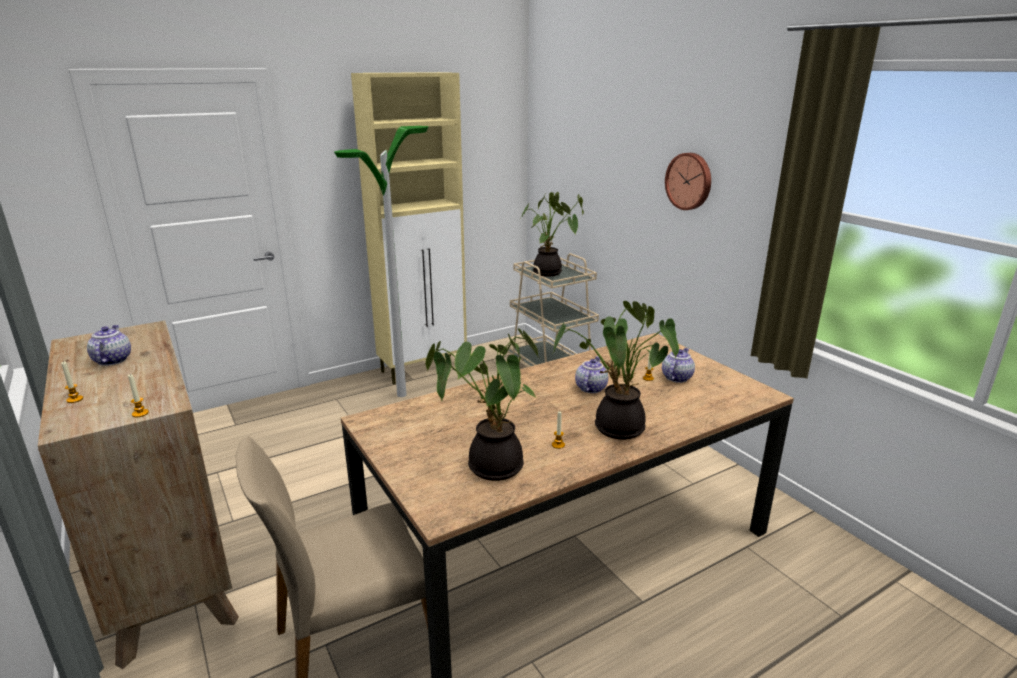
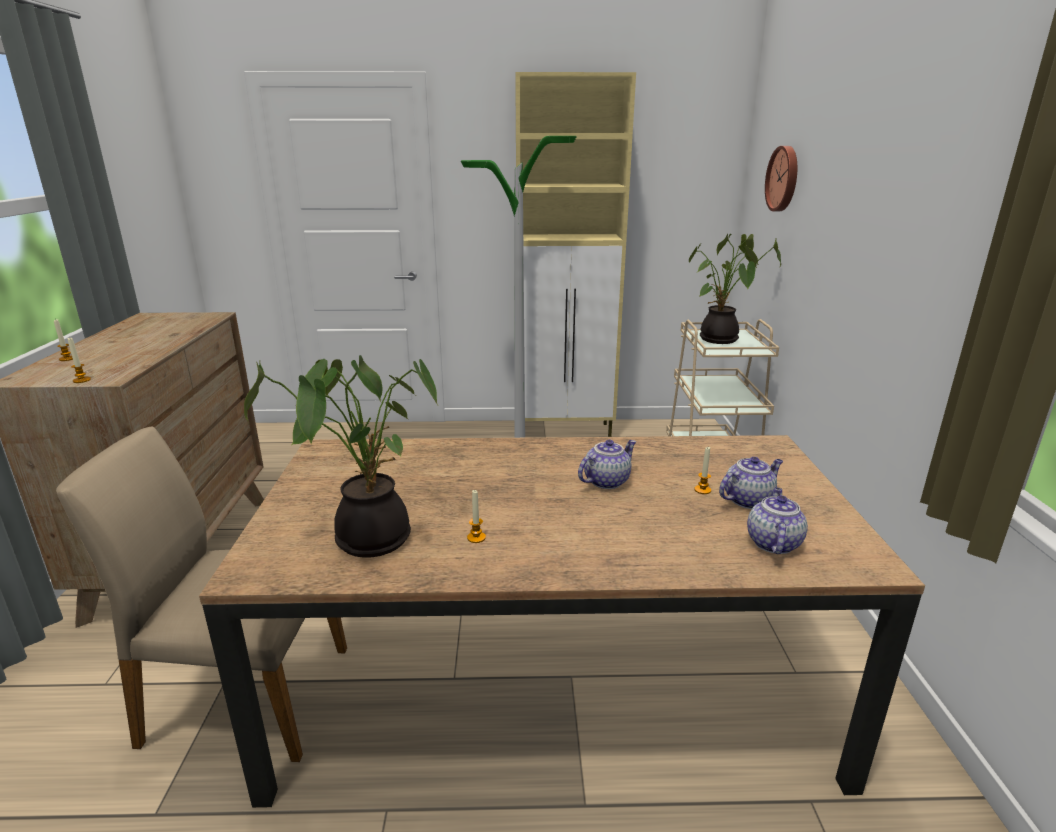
camera: 30 degrees right, 0 degrees up
(112, 360) = (145, 335): teapot -> teapot (772, 542)
(615, 429) = (573, 541): potted plant -> none
(689, 181) = (897, 214): wall clock -> wall clock (784, 179)

